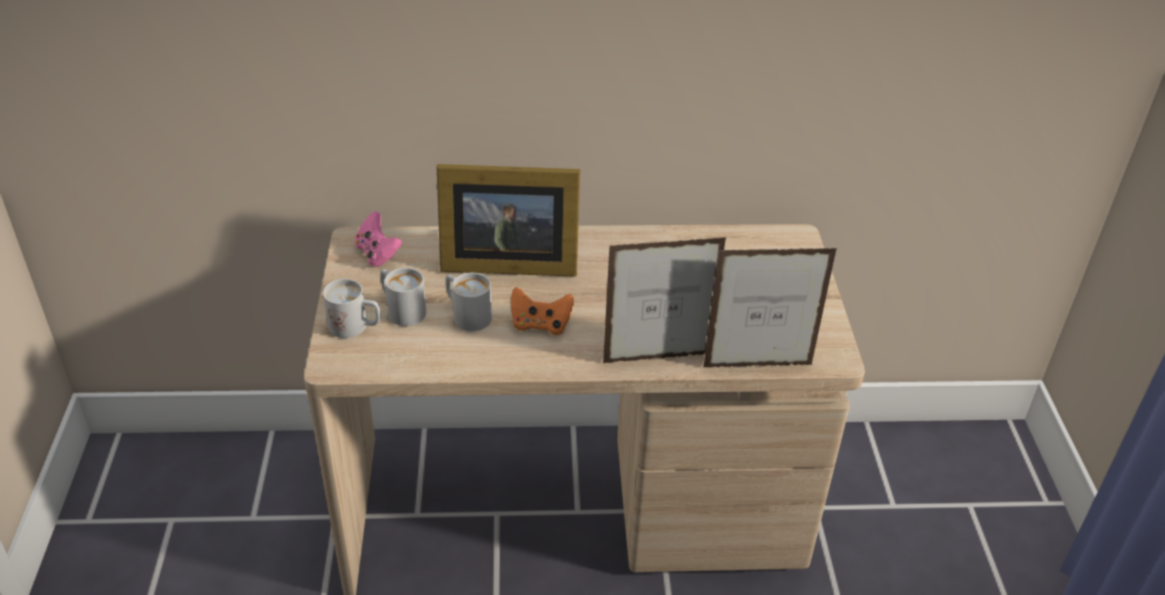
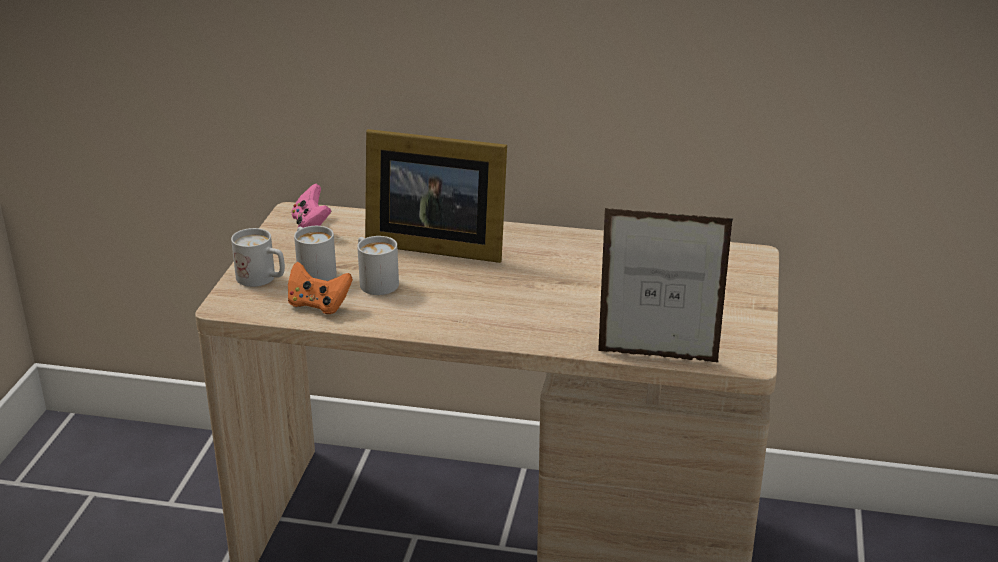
camera: 15 degrees right, 10 degrees down
(540, 325) = (445, 297): orange game controller -> orange game controller (318, 305)
(657, 358) = (552, 338): picture frame -> none

